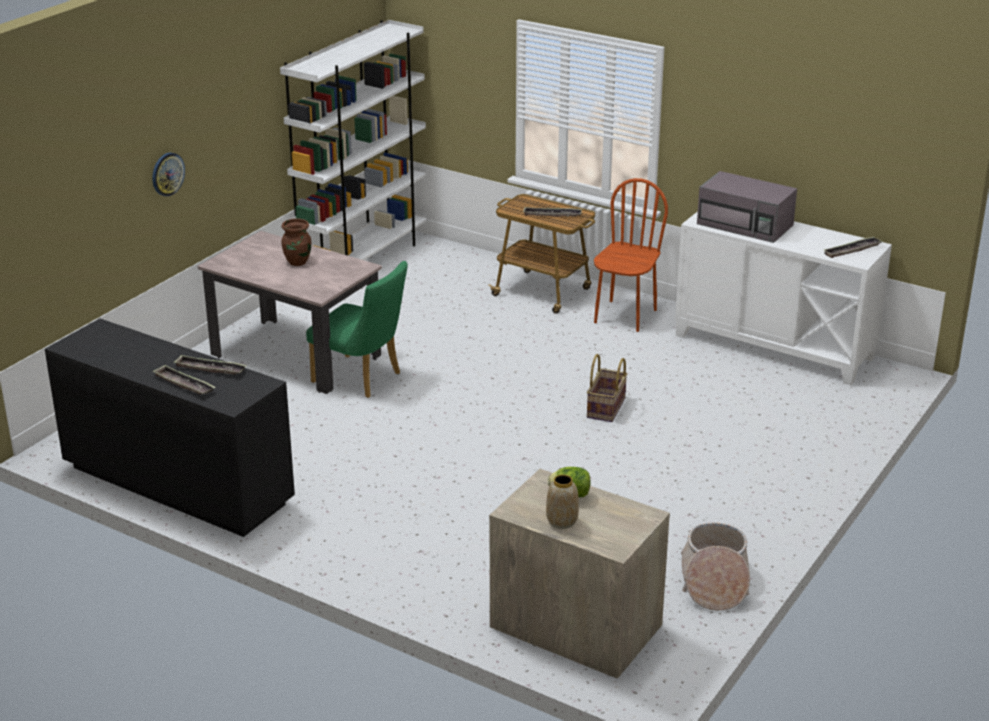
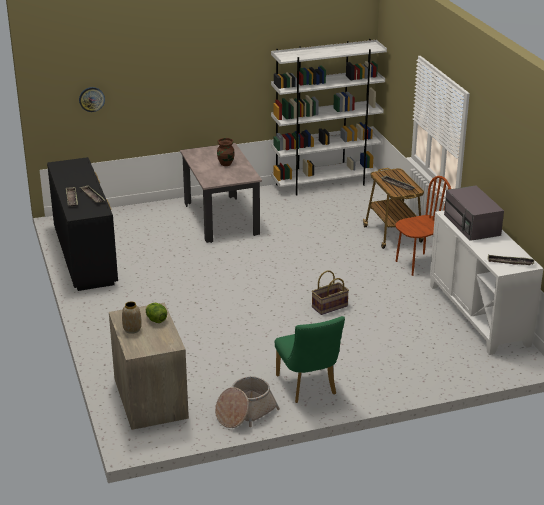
camera: 40 degrees right, 0 degrees up
(167, 174) = (172, 93): wall clock -> wall clock (91, 99)
(362, 379) = (234, 242): green chair -> green chair (308, 387)

